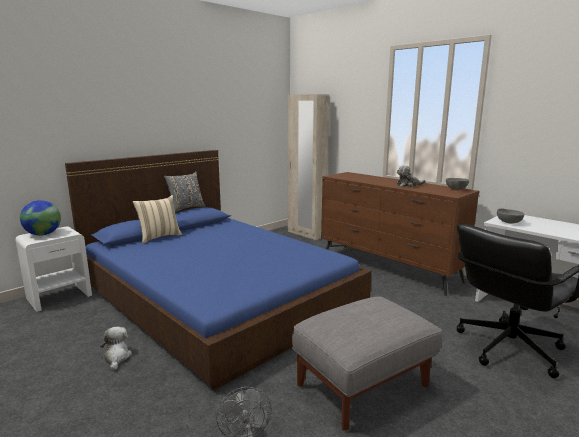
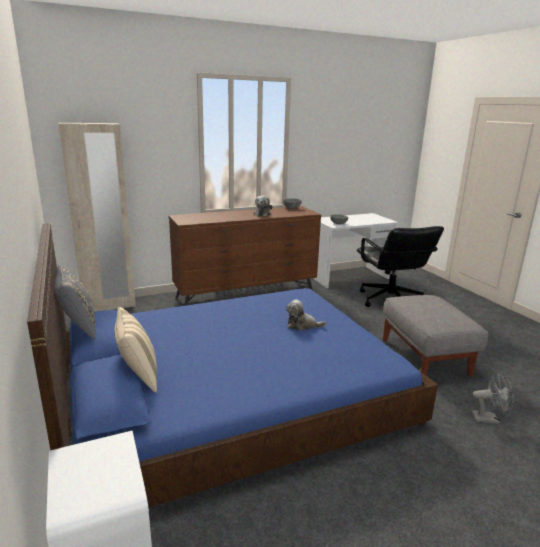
camera: 70 degrees left, 5 degrees up
(43, 234) = (87, 481): globe -> none
(116, 357) = (355, 489): plush toy -> plush toy (302, 325)

